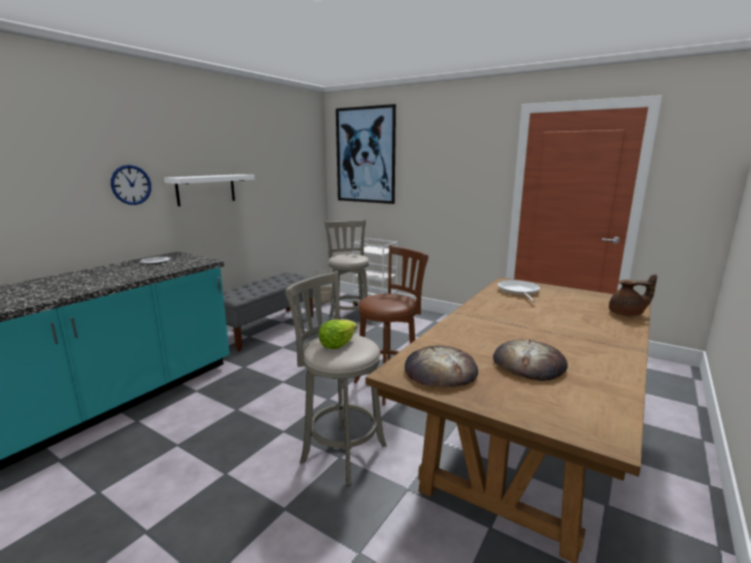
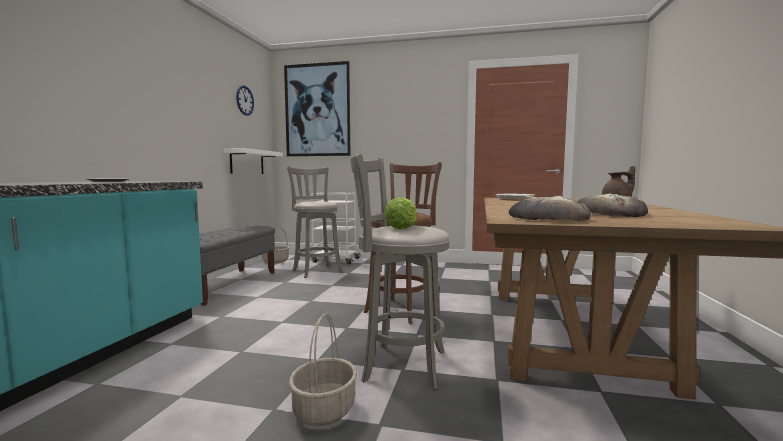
camera: 20 degrees left, 10 degrees down
(131, 185) = (72, 88): wall clock -> wall clock (244, 100)
(206, 189) = (159, 116): white shelf -> white shelf (247, 162)
(256, 484) = (324, 410): none -> basket

